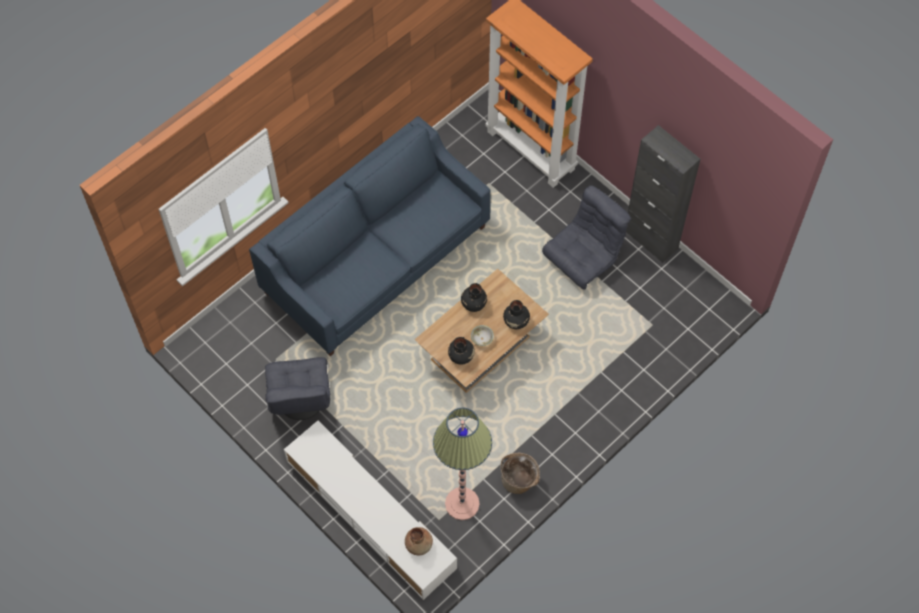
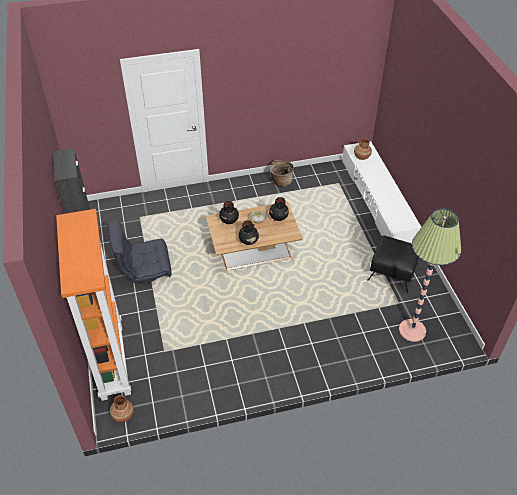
camera: 150 degrees left, 15 degrees down
(299, 400) = (393, 272): grey armchair -> black ottoman
(376, 260) = (288, 336): blue sofa -> none
(462, 503) = (320, 184): floor lamp -> floor lamp (412, 330)
(479, 112) = (123, 415): none -> brown vase

